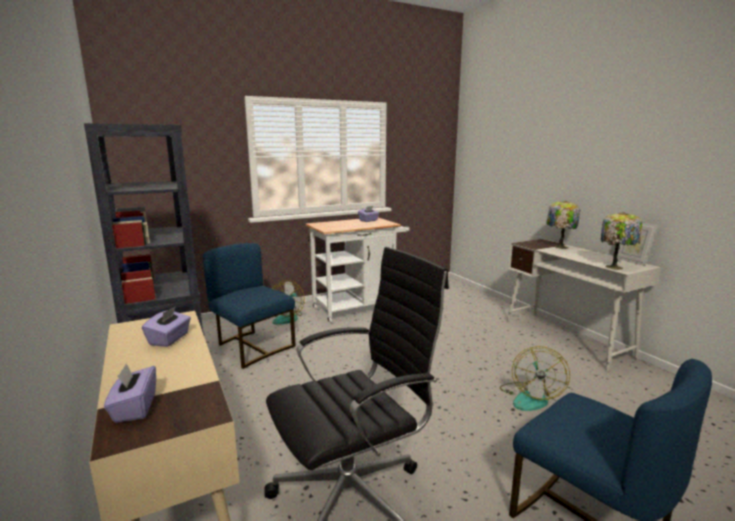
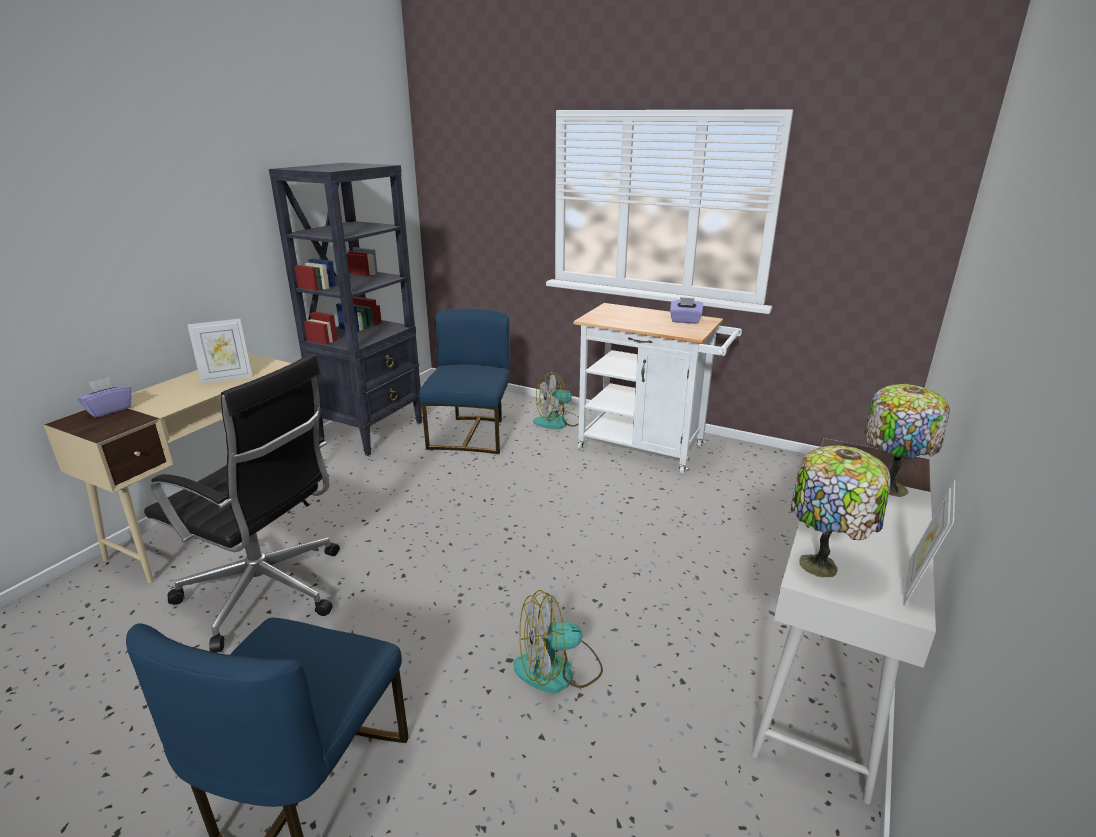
camera: 55 degrees right, 10 degrees up
(169, 339) = (227, 378): purple tissue box -> picture frame

